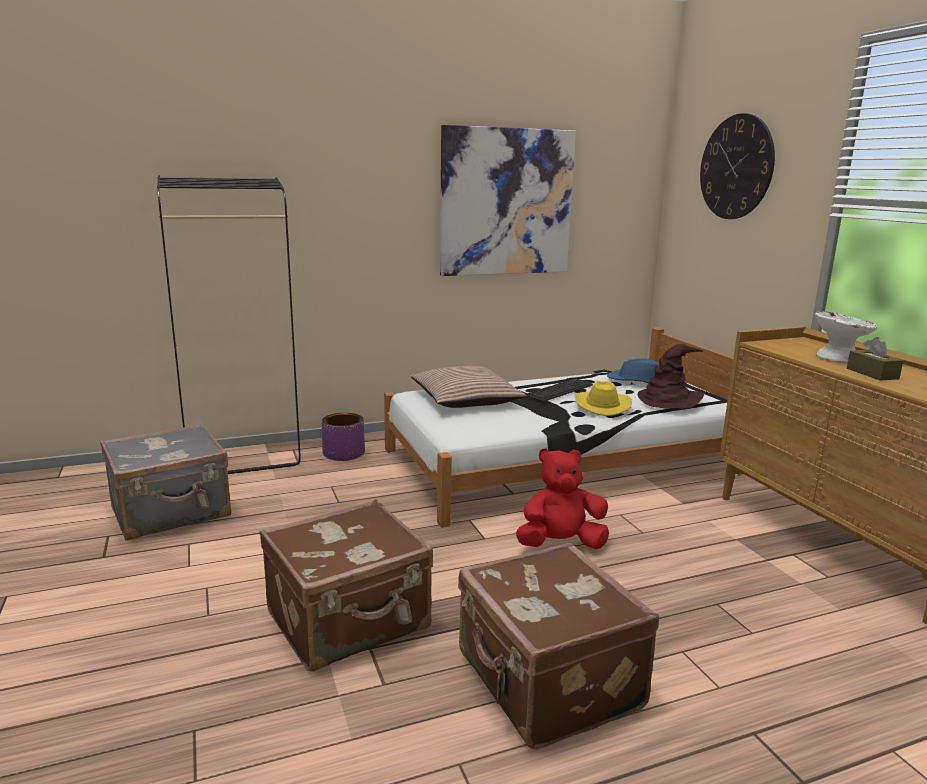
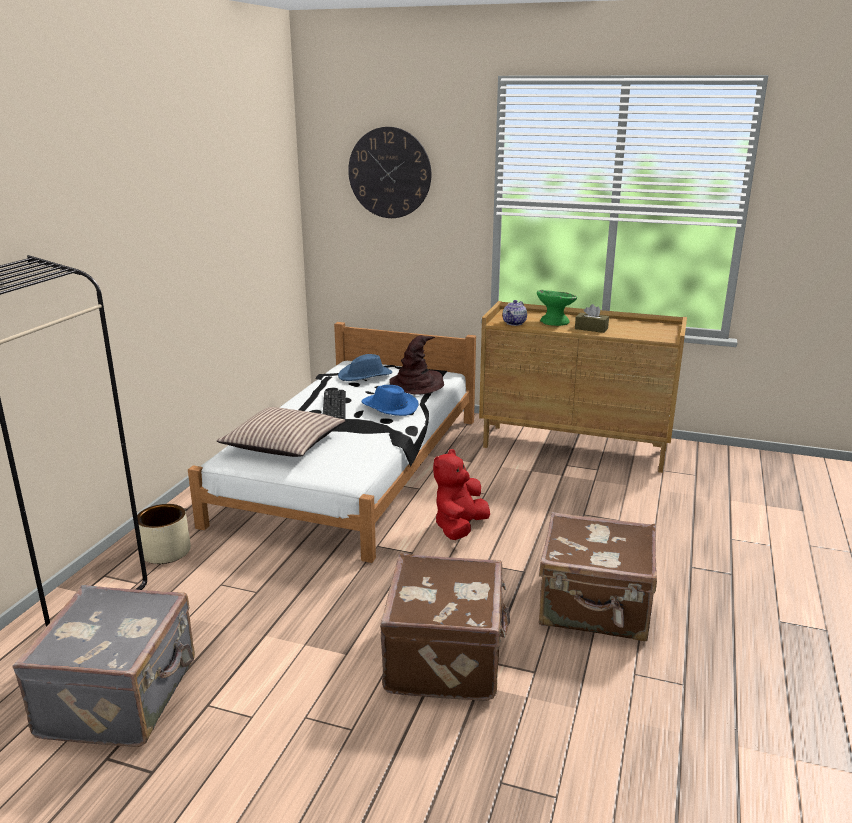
camera: 50 degrees left, 5 degrees up
(344, 453) = (166, 552): purple planter -> beige planter
(506, 202) = (209, 231): picture -> none
(601, 405) = (389, 407): yellow hat -> blue hat
(780, 348) = (514, 323): none -> teapot
(838, 358) = (554, 322): white bowl -> green bowl

